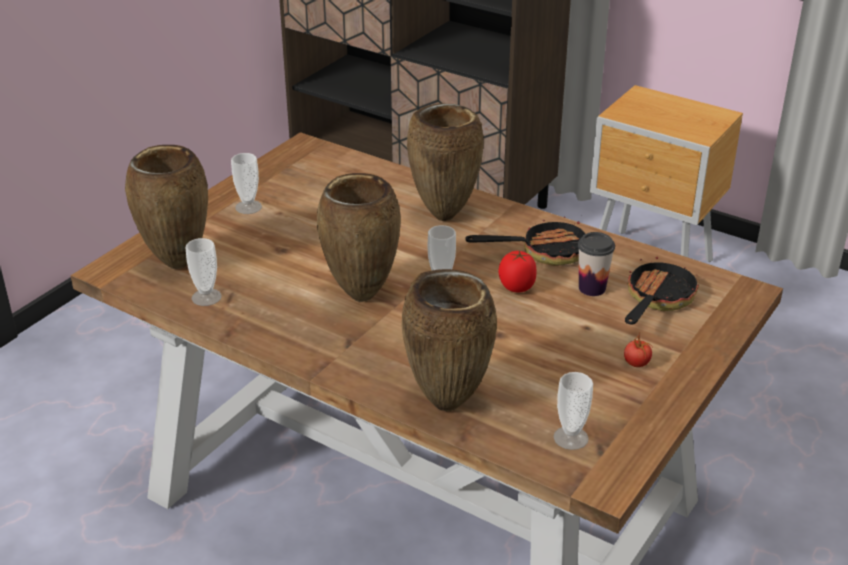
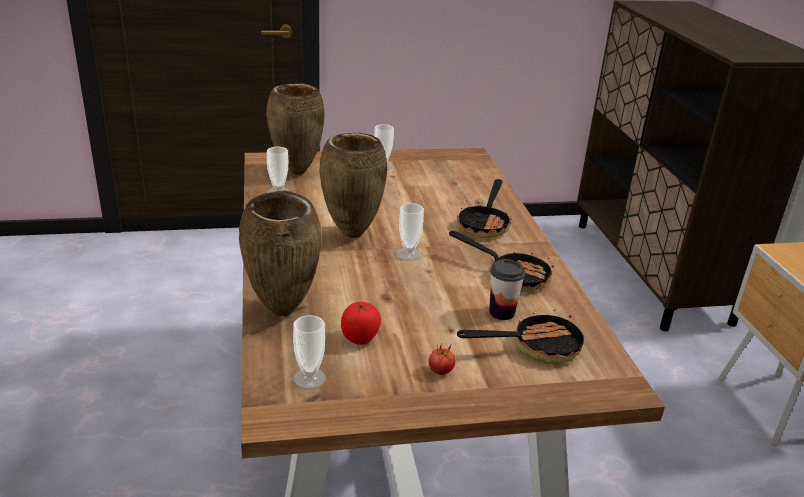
camera: 45 degrees right, 5 degrees down
(445, 215) = (485, 224): brown vase -> frying pan
(517, 287) = (451, 282): tomato -> tomato (360, 338)

